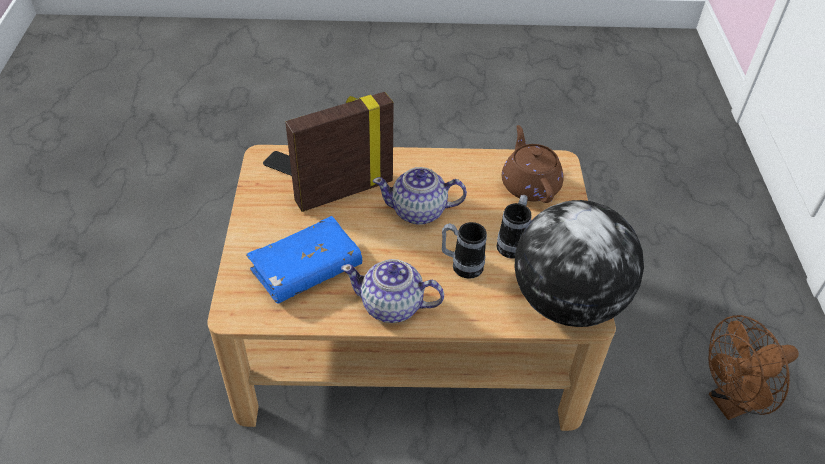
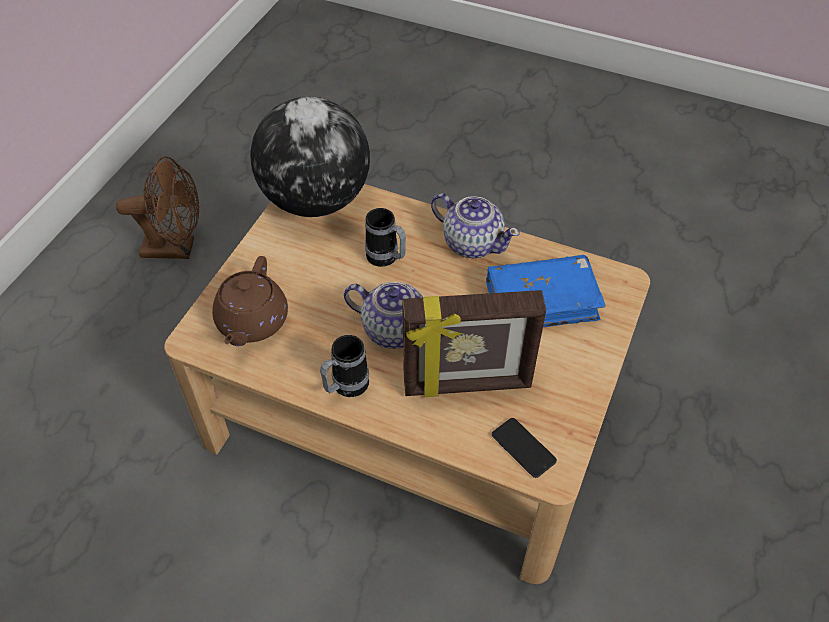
camera: 155 degrees left, 5 degrees up
(513, 243) = (321, 264): mug -> mug (345, 387)

